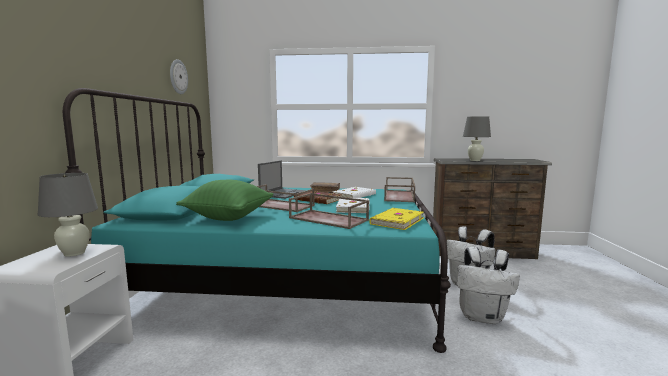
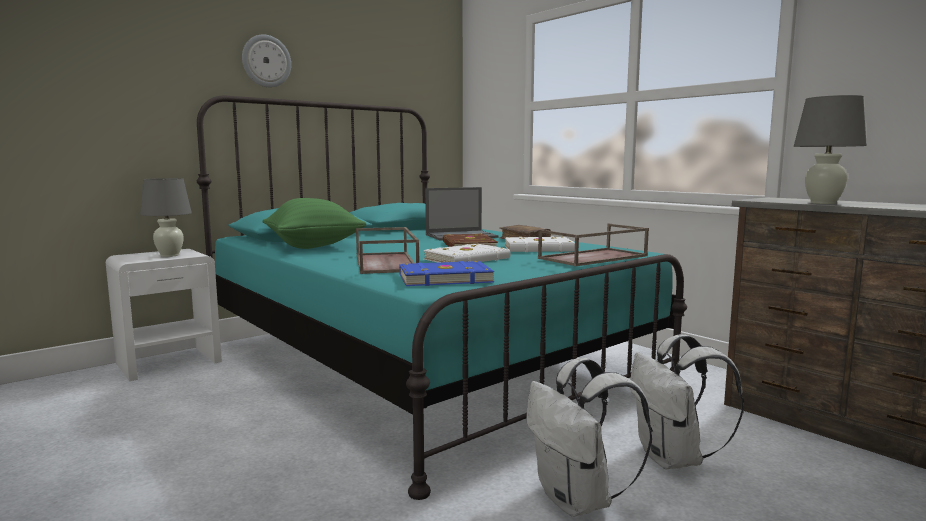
camera: 45 degrees right, 0 degrees up
(178, 77) = (392, 74): wall clock -> wall clock (266, 61)
(279, 205) = (402, 245): brown tray -> none
(396, 221) = (444, 278): yellow book -> blue book

